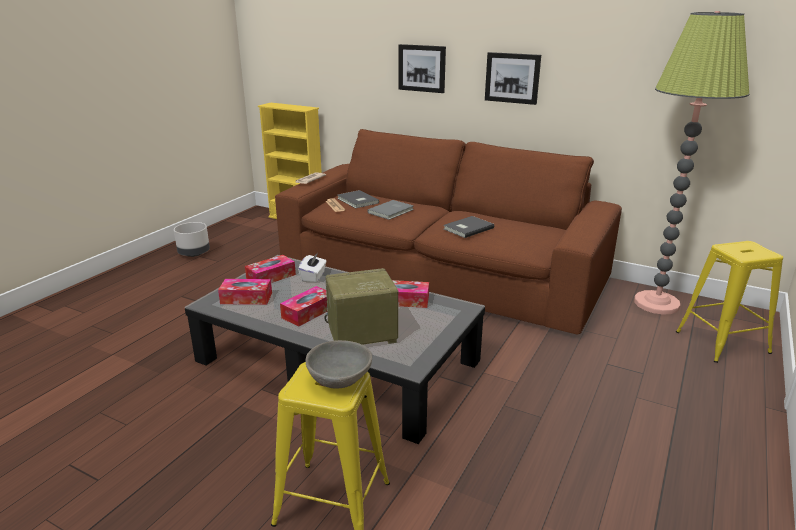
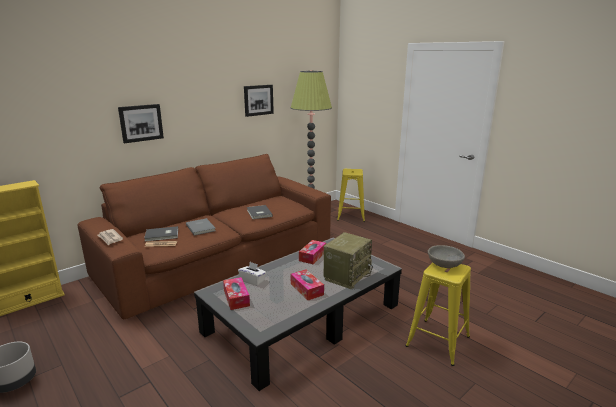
camera: 70 degrees left, 5 degrees down
(246, 298) = (265, 312): tissue box -> none
(361, 335) = (347, 275): radio -> radio turned 150 degrees counterclockwise
(512, 78) = (208, 118): picture -> picture (258, 100)

